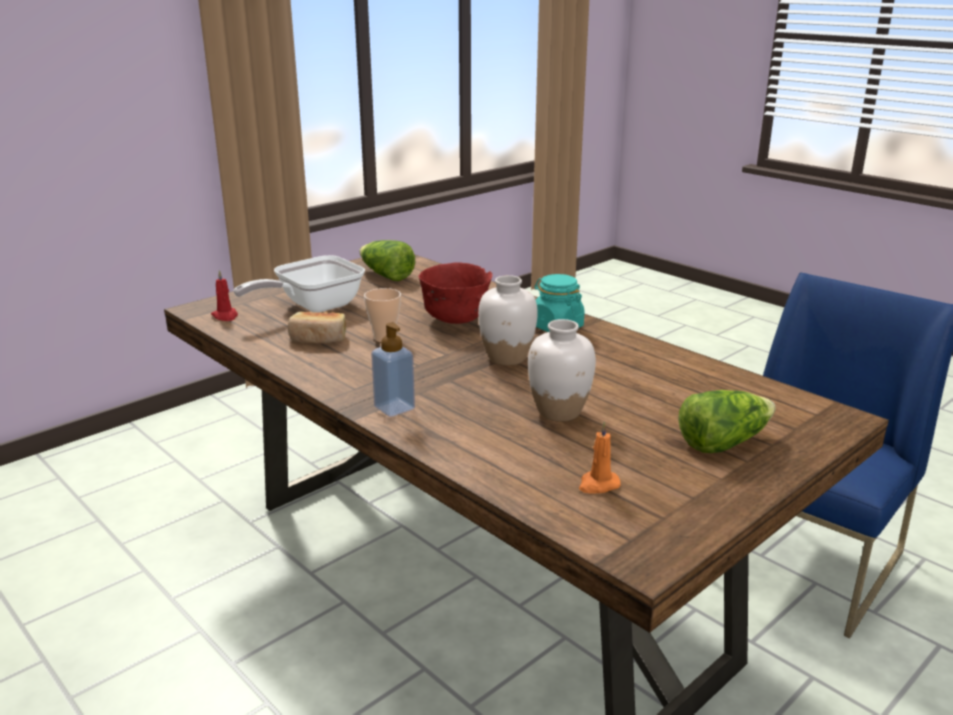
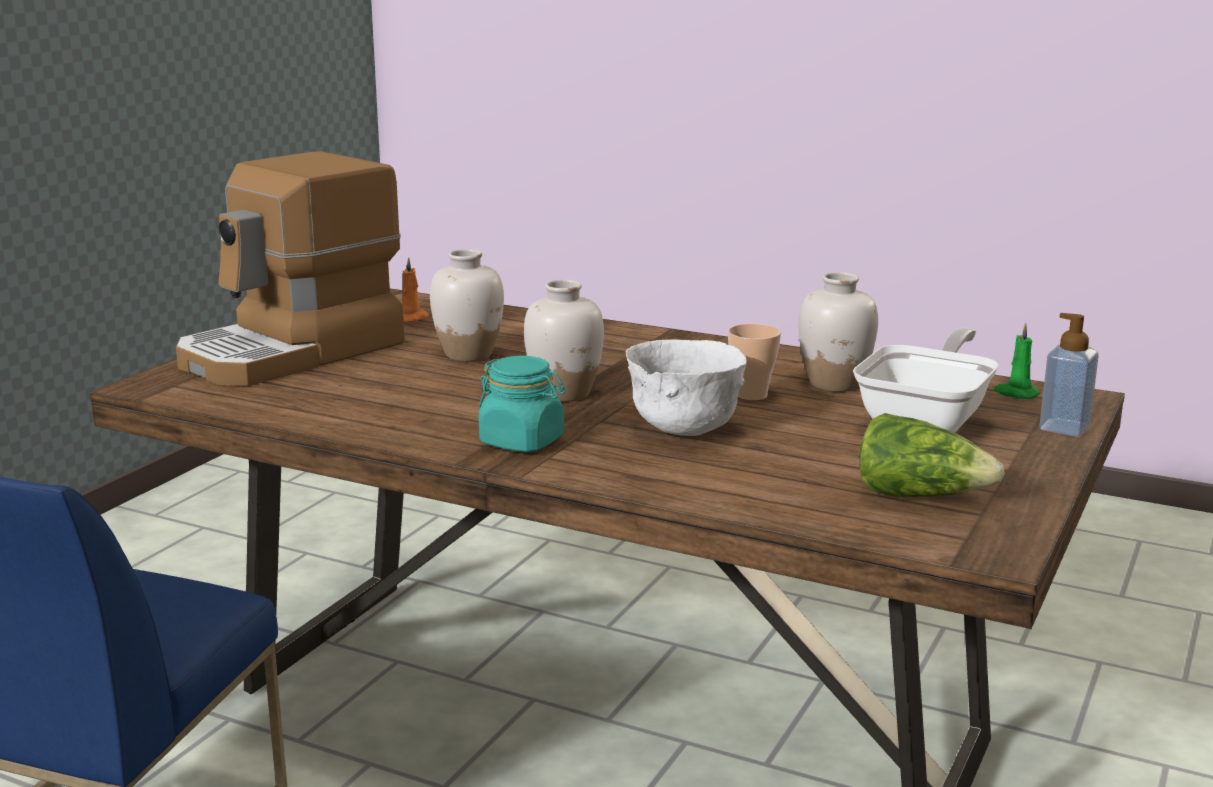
camera: 160 degrees right, 5 degrees down
(225, 316) = (1016, 393): red candle -> green candle
(318, 339) = (834, 384): bread -> white vase
(394, 408) = (643, 339): soap dispenser -> soap dispenser (1064, 428)
(455, 321) = (684, 430): red bowl -> white bowl
(723, 442) = (293, 353): lettuce -> coffee machine

